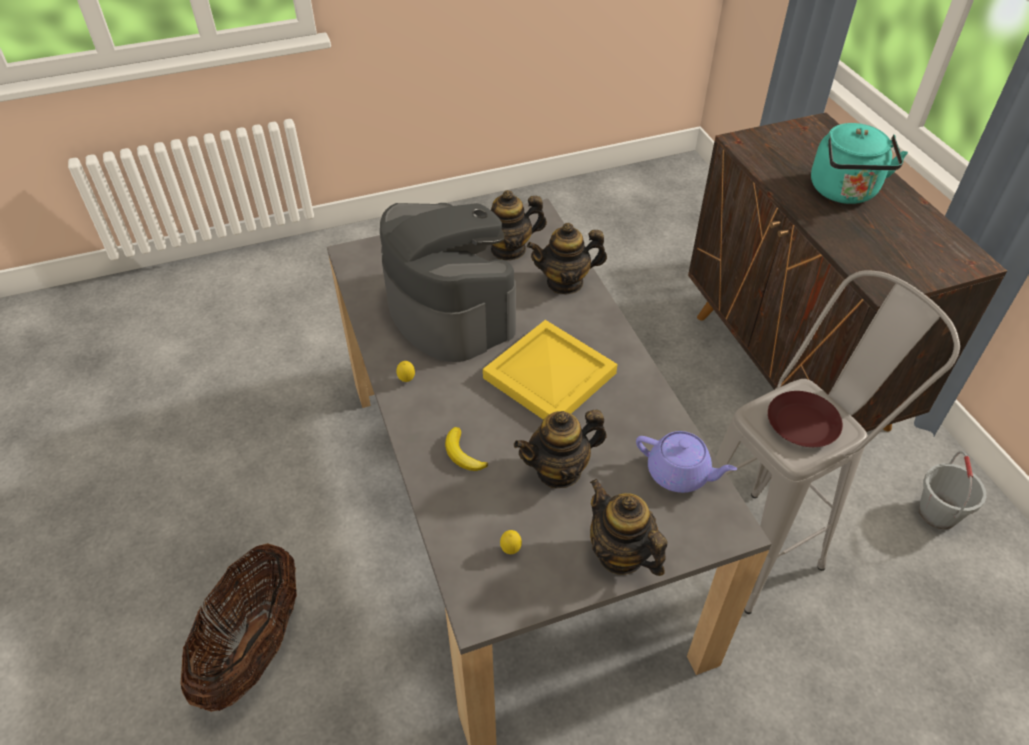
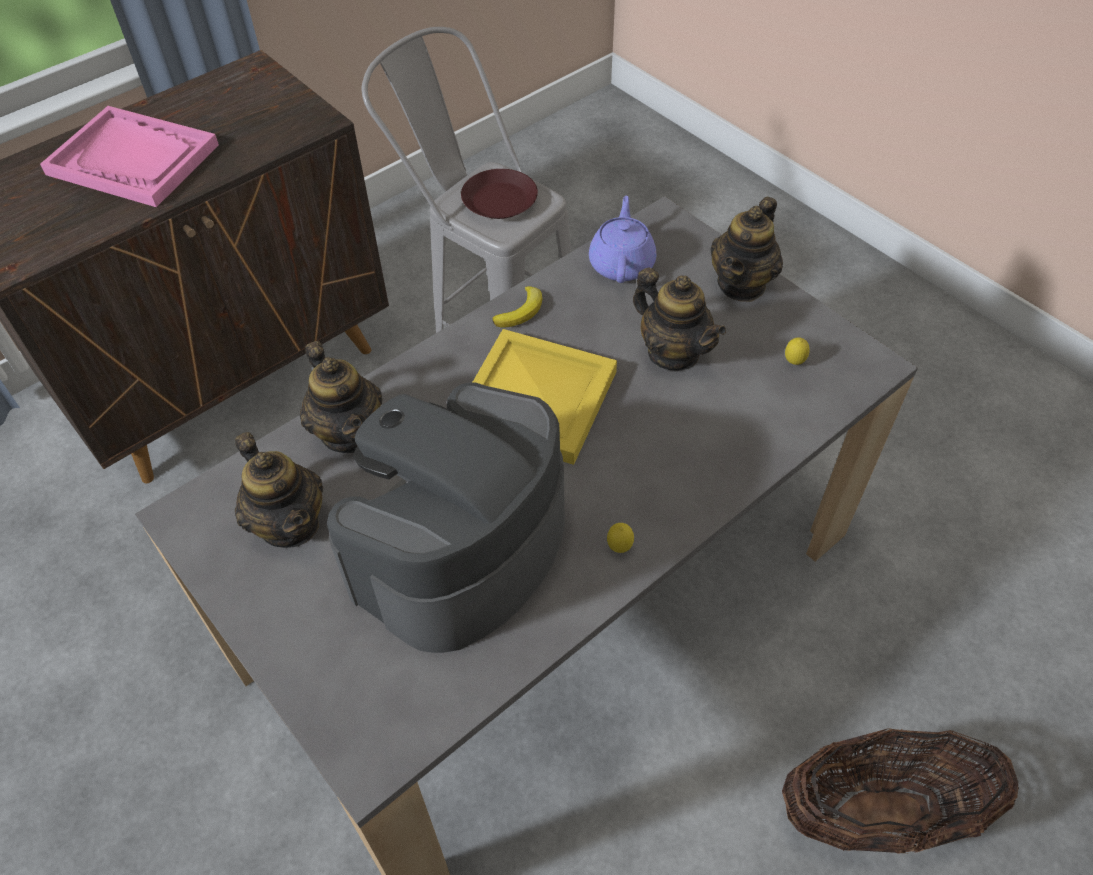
camera: 110 degrees left, 5 degrees up
(463, 454) = (702, 443): banana -> banana (521, 311)
(845, 192) = (134, 159): turquoise kettle -> pink tray
(938, 513) = (406, 250): grey bucket -> none

